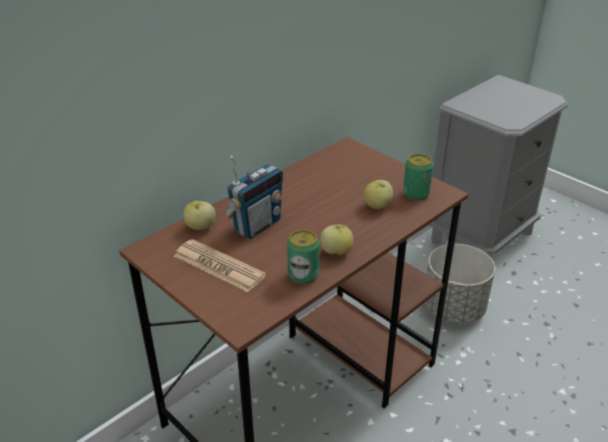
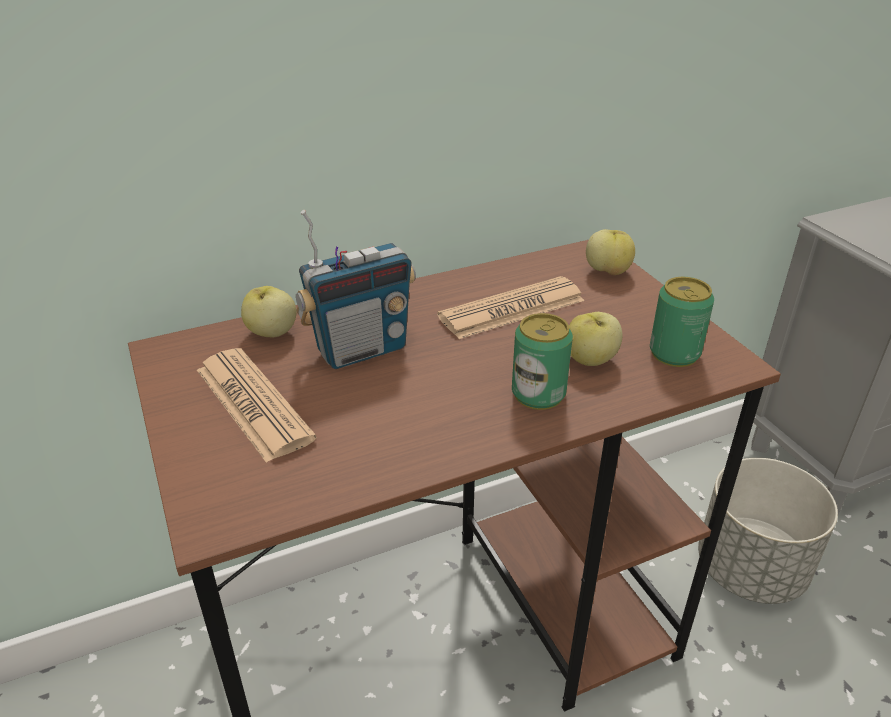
camera: 20 degrees right, 0 degrees up
(303, 275) = (382, 455): can -> can (538, 394)
(323, 187) = (512, 309): none -> newspaper
(336, 251) = (467, 426): apple -> apple (607, 271)

